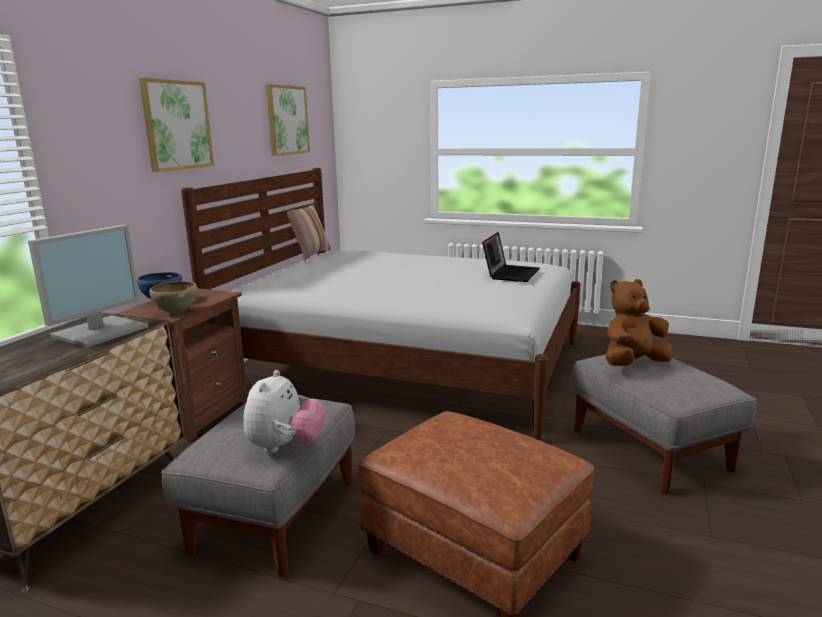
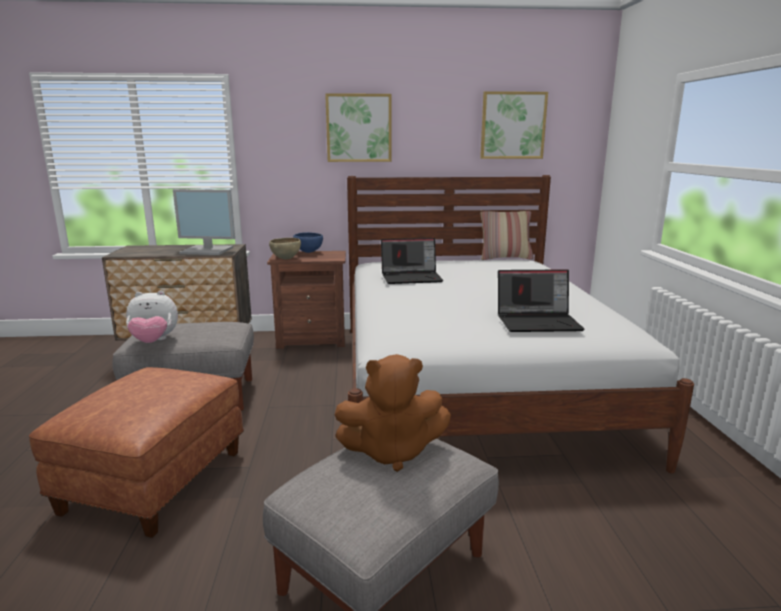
camera: 65 degrees right, 0 degrees up
(344, 283) = (412, 277): none -> laptop
(633, 364) = (392, 452): brown plush toy -> brown plush toy turned 135 degrees clockwise

